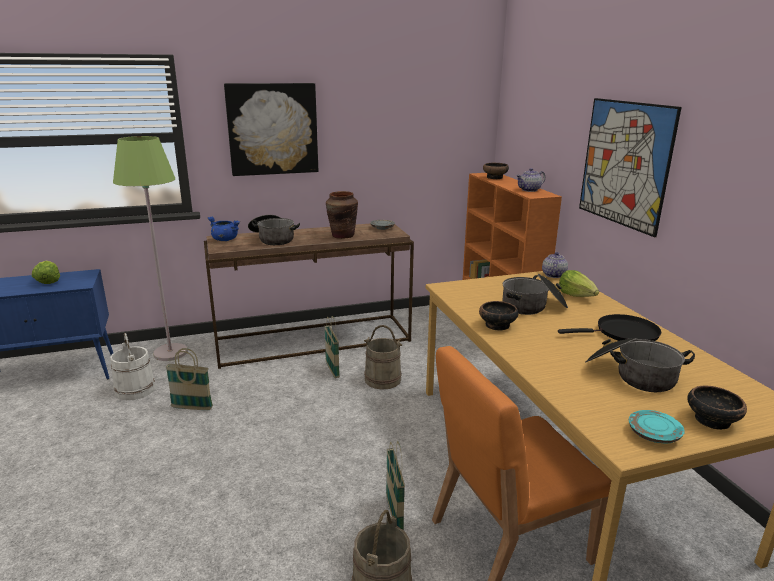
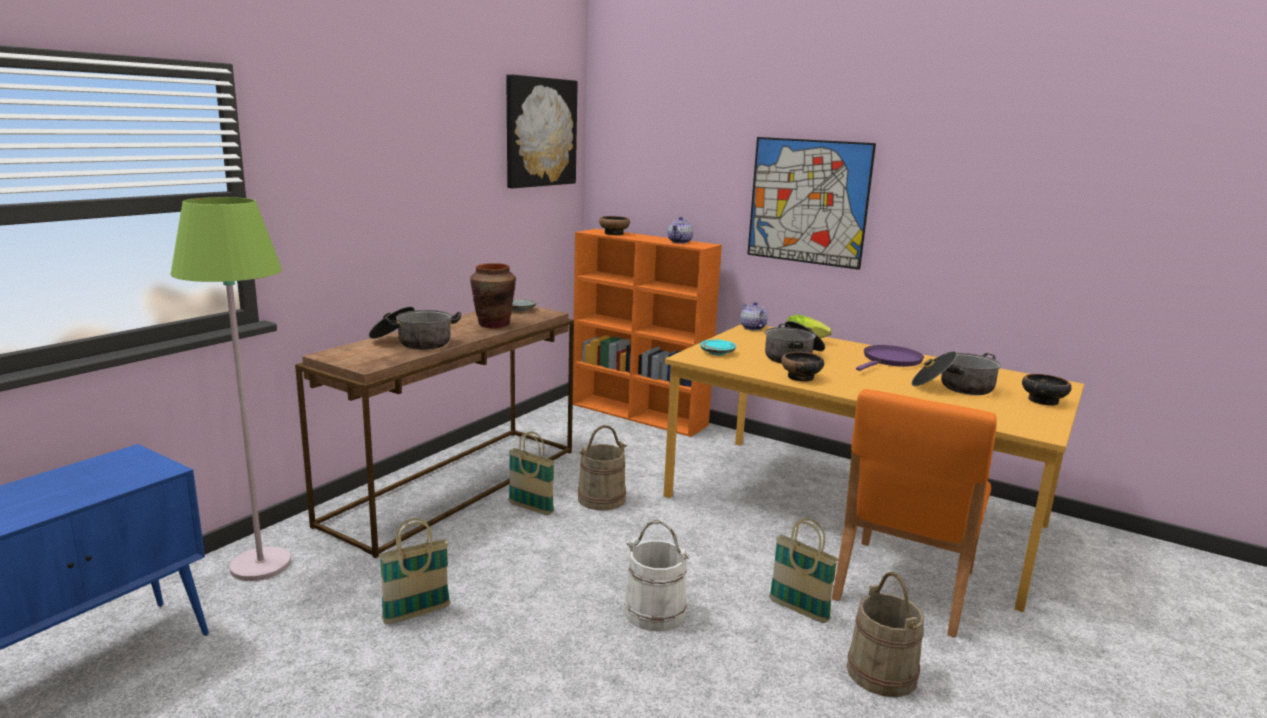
camera: 40 degrees left, 5 degrees down
(48, 281) = (72, 482): lettuce -> none
(135, 389) = (285, 628): white bucket -> white bucket (654, 611)
(224, 240) = (346, 355): blue cooking pot -> none
(272, 129) = (364, 183): picture -> picture (540, 132)
(623, 333) = (890, 361): black frying pan -> purple frying pan
(654, 434) = (1037, 419): turquoise plate -> turquoise plate (717, 353)

